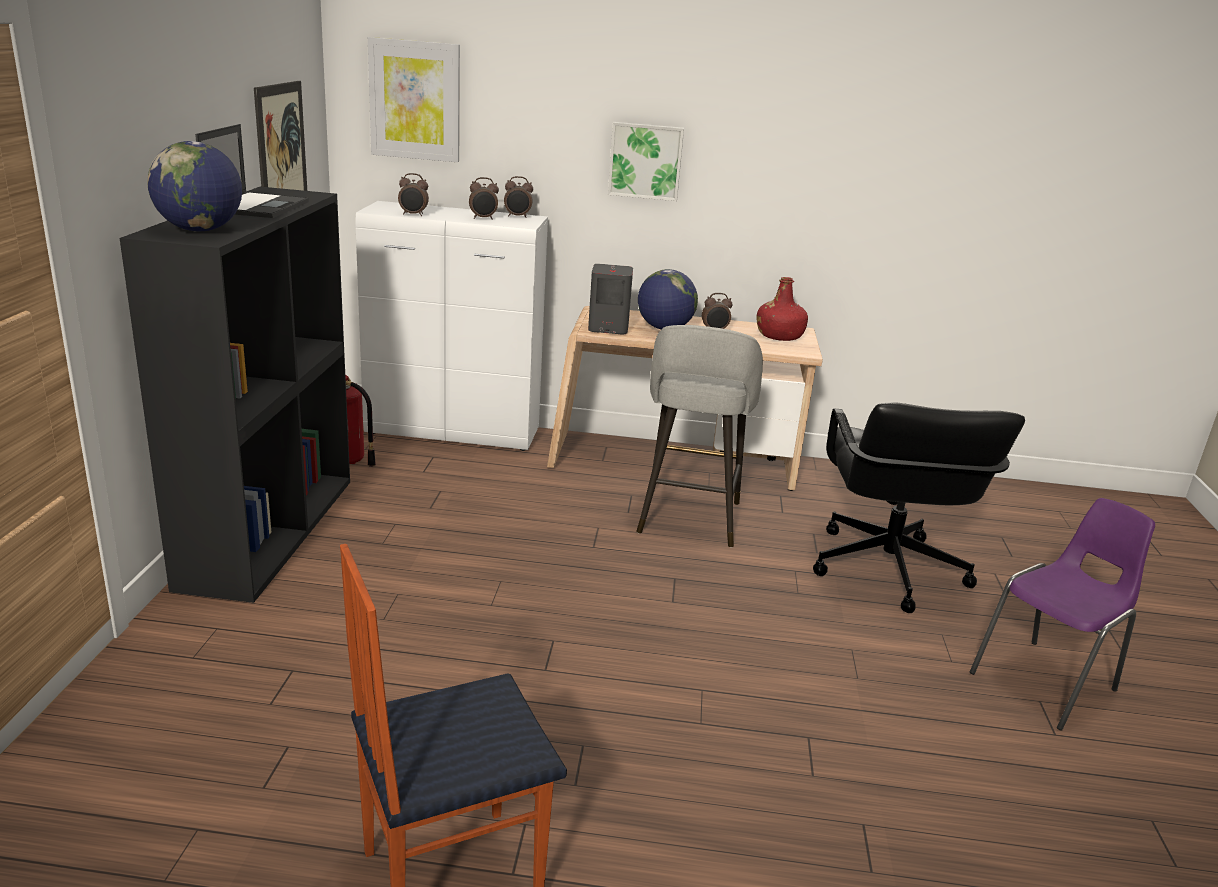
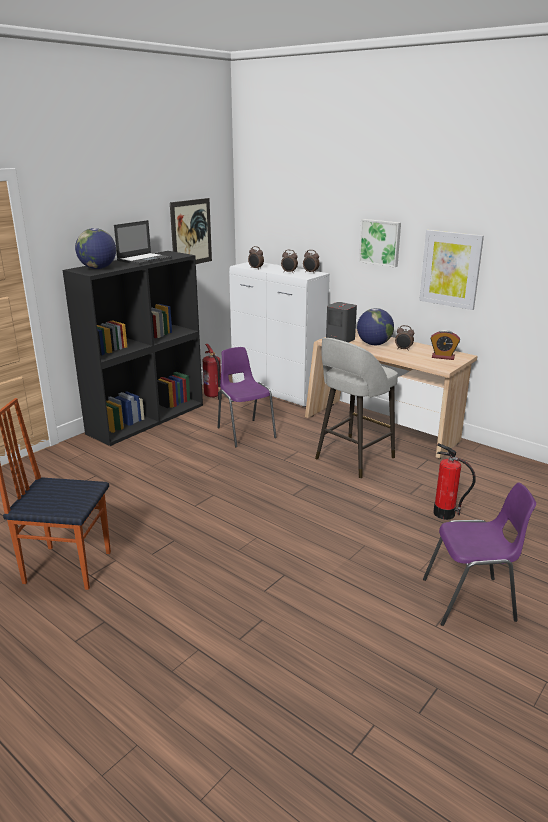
camera: 35 degrees right, 0 degrees up
(415, 100) = (270, 207): picture -> picture (450, 269)
(480, 515) = (245, 432): none -> purple chair
(779, 336) = (443, 357): red bottle -> alarm clock
(886, 569) = (444, 513): black office chair -> fire extinguisher

